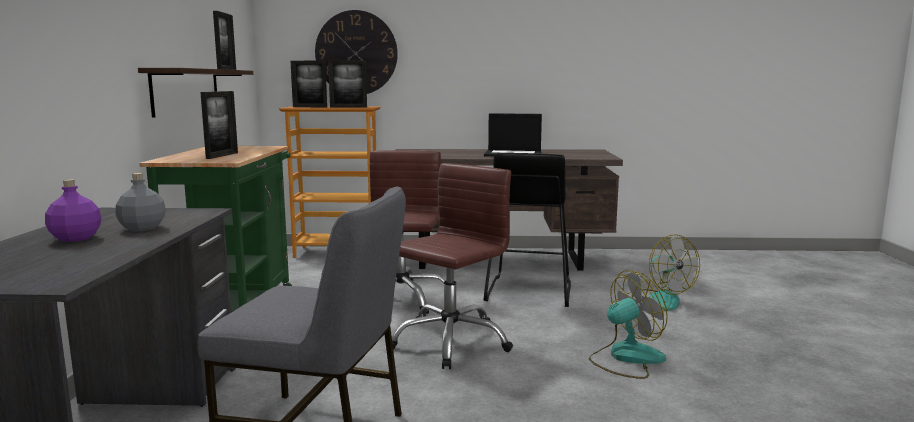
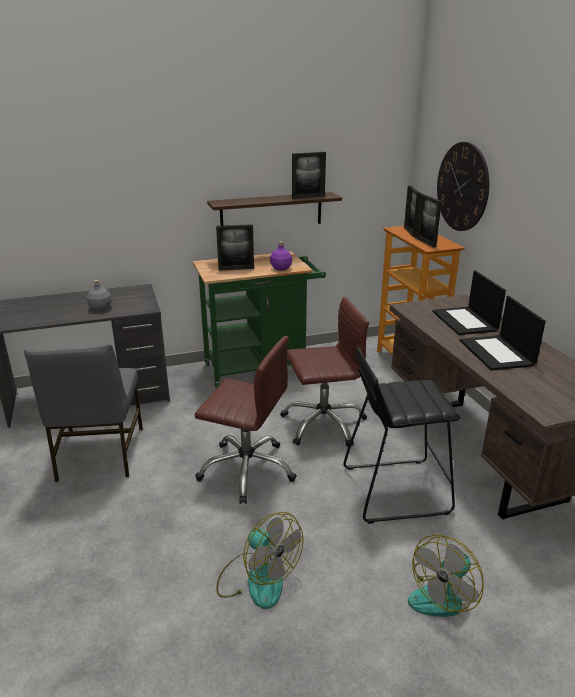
camera: 70 degrees right, 15 degrees up
(76, 238) = (76, 303): purple bottle -> purple bottle (281, 268)
(449, 153) = (465, 321): none -> laptop

